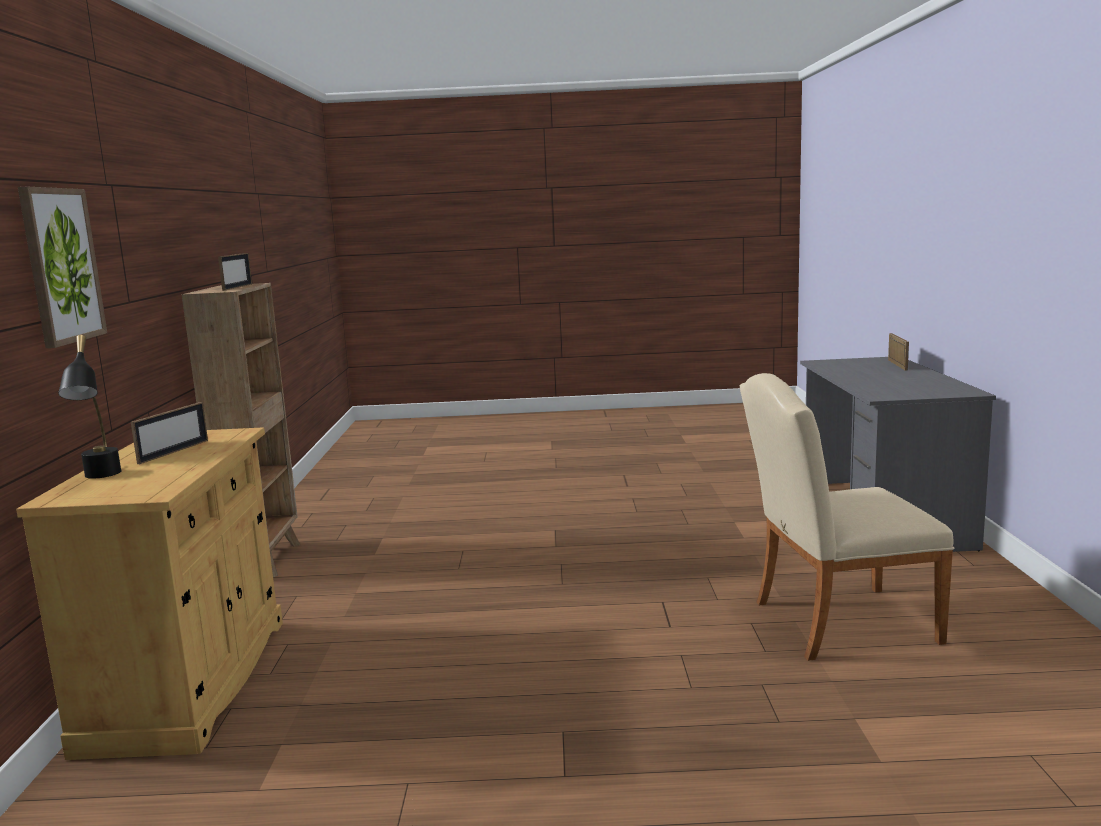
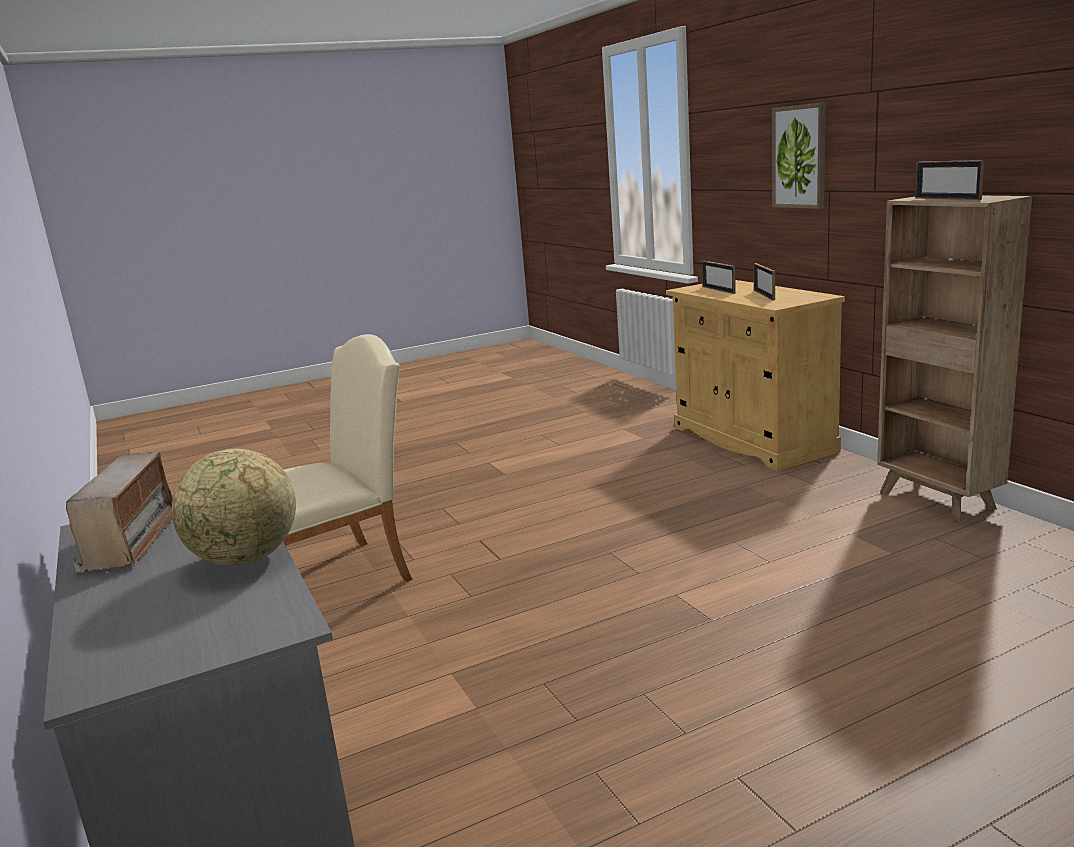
camera: 155 degrees right, 5 degrees up
(100, 478) = (744, 286): black table lamp -> none
(848, 375) = (246, 559): none -> globe
(897, 365) = (107, 636): picture frame -> picture frame (718, 290)
(926, 385) = (133, 541): none -> radio

